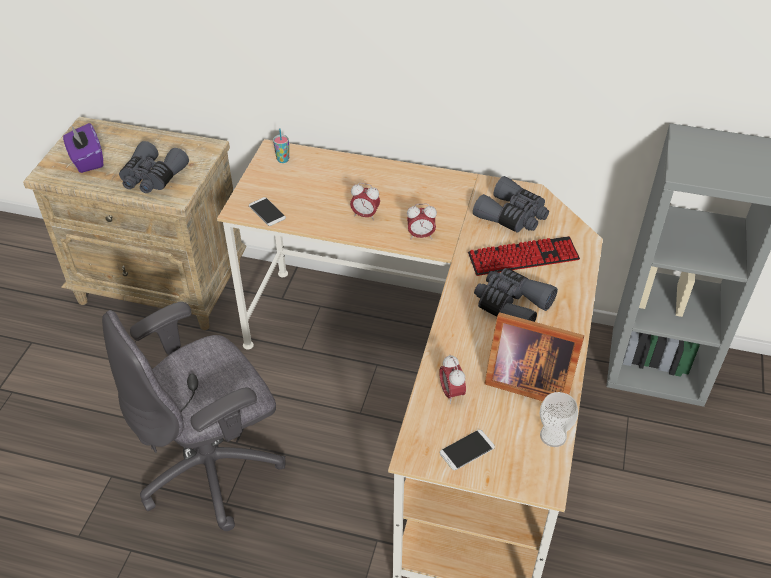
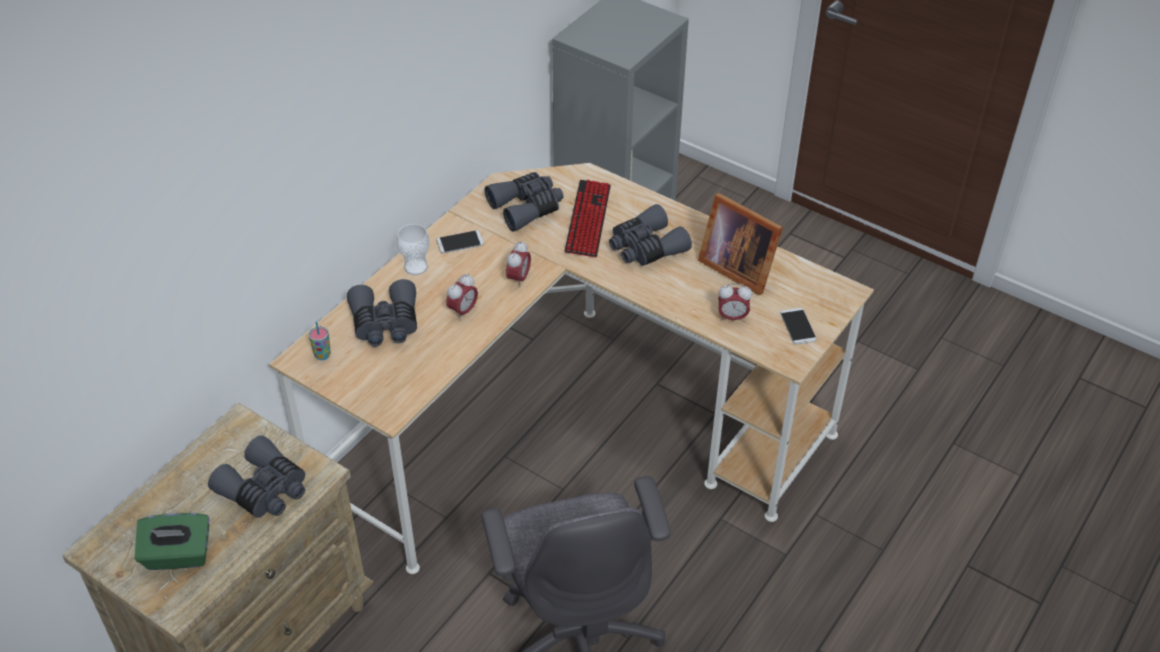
camera: 70 degrees left, 0 degrees up
(87, 160) = (178, 555): purple tissue box -> green tissue box
(267, 212) = (409, 389): phone -> phone (460, 242)
(330, 179) = (385, 324): none -> grey binoculars
(526, 380) = (737, 267): picture frame -> picture frame turned 90 degrees clockwise
(553, 436) = (802, 271): cup -> cup (416, 267)

